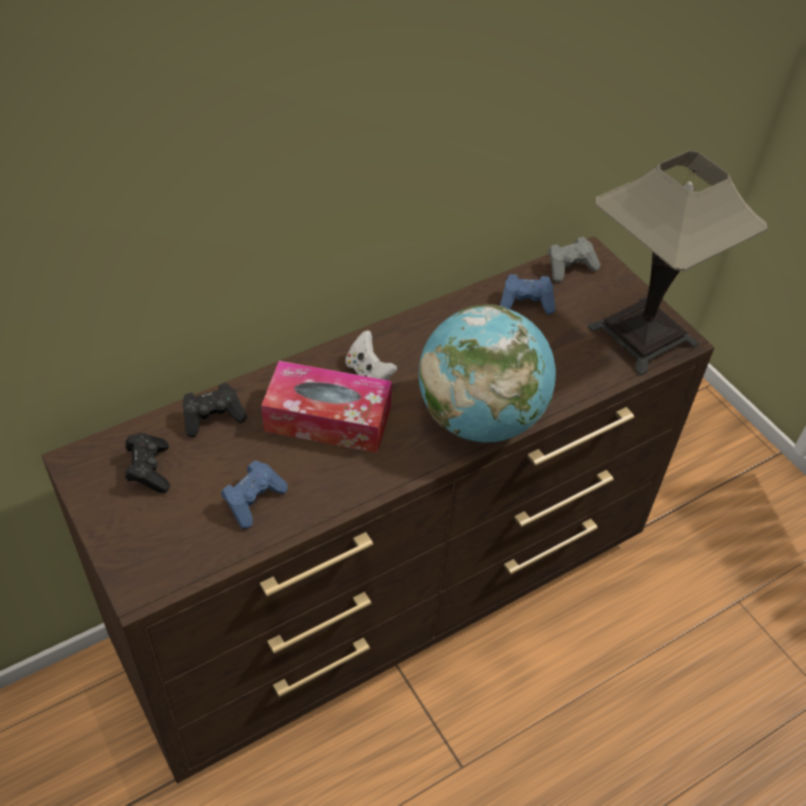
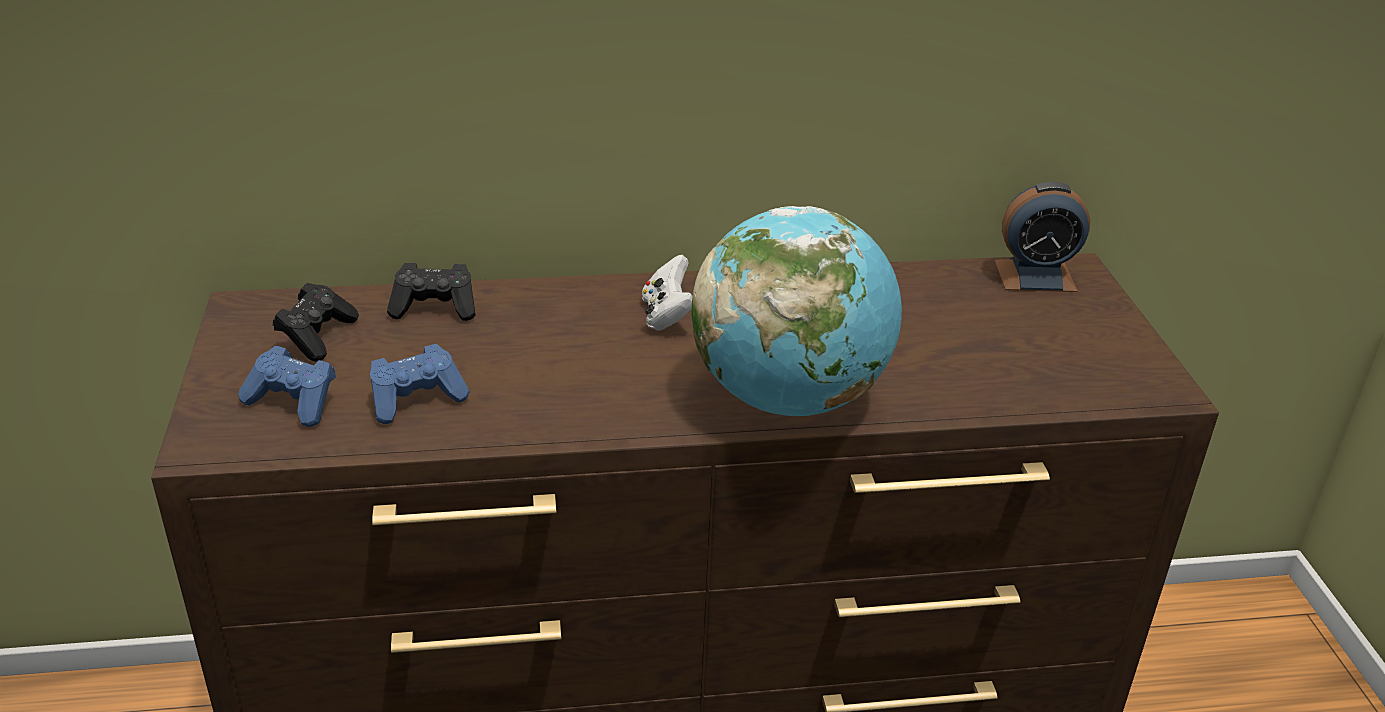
camera: 25 degrees right, 15 degrees down
(328, 419) = (578, 345): tissue box -> none
(526, 303) = (943, 297): blue game controller -> blue game controller (294, 402)
(570, 267) = (1035, 276): grey game controller -> alarm clock
(643, 336) = (1104, 371): table lamp -> none

